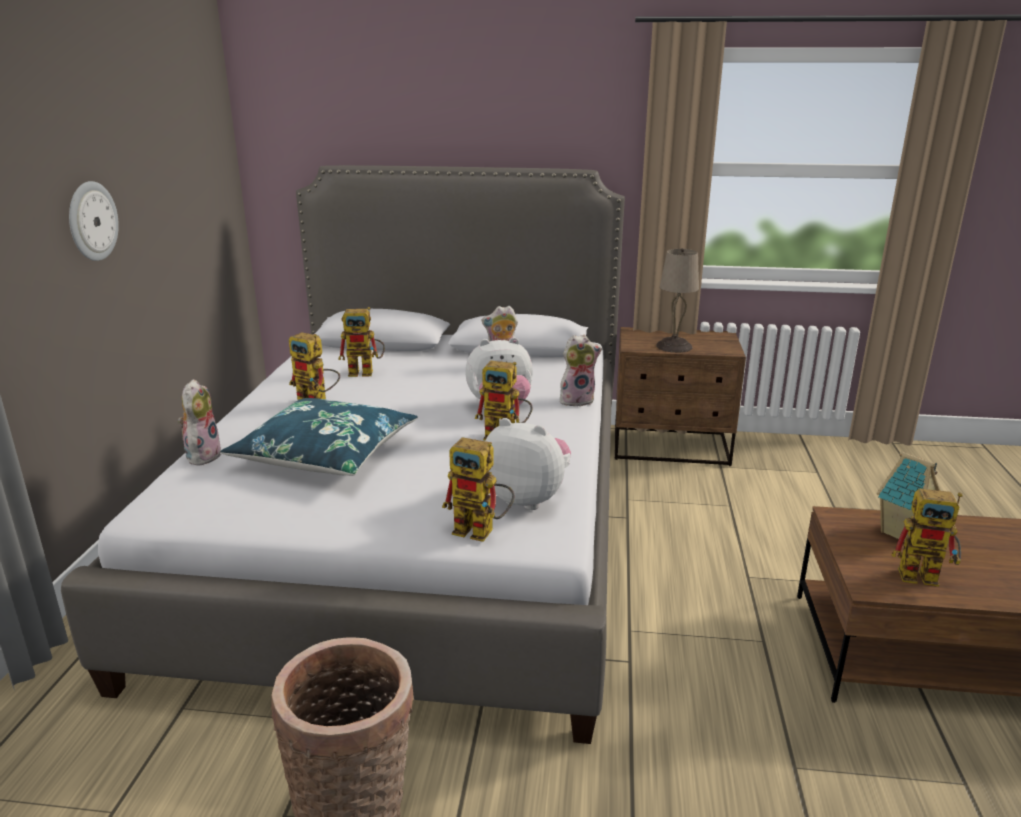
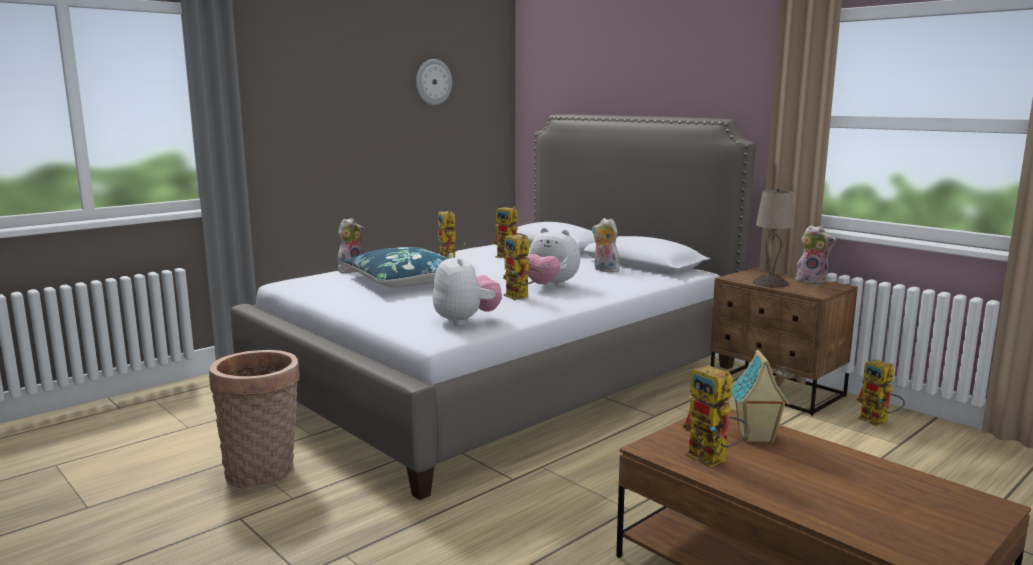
camera: 40 degrees right, 10 degrees down
(91, 221) = (357, 127): wall clock -> wall clock (433, 82)
(482, 531) = (407, 324): toy robot -> toy robot (879, 422)
(577, 400) = (614, 293): plush toy -> plush toy (812, 281)

